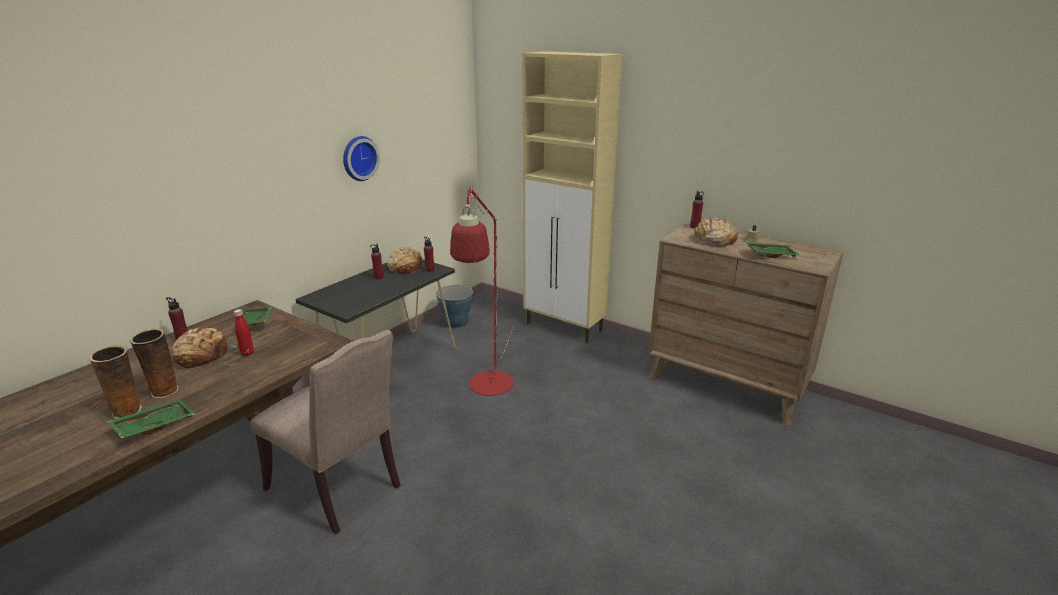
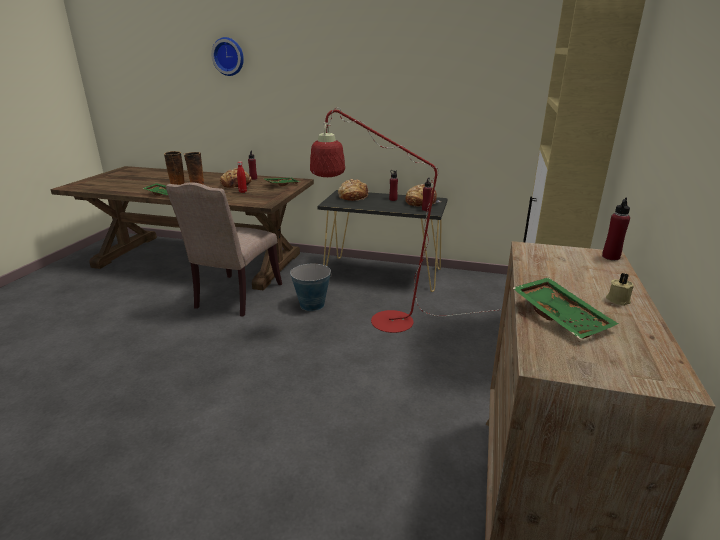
camera: 70 degrees right, 0 degrees up
(358, 158) = (415, 97): wall clock -> wall clock (229, 56)
(456, 323) = (473, 282): bucket -> bucket (312, 305)
(714, 240) = (568, 271): bread -> bread (353, 196)

